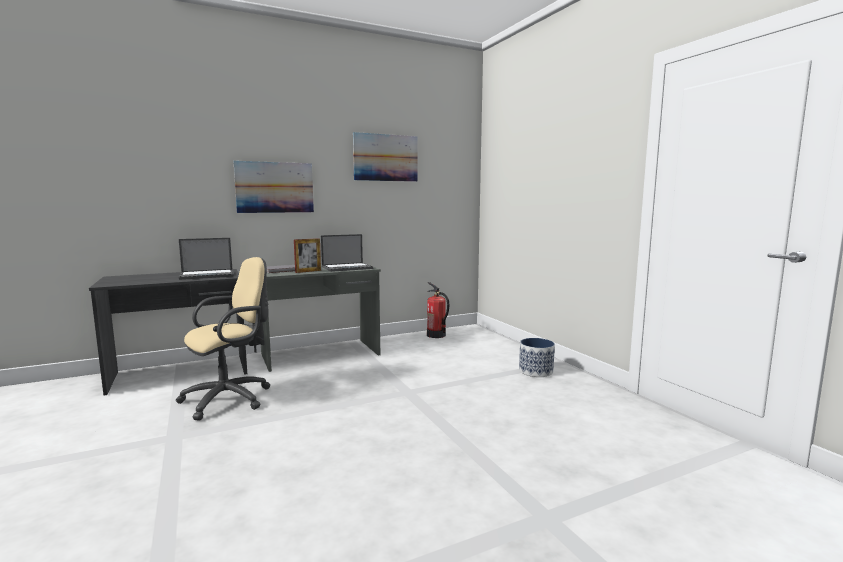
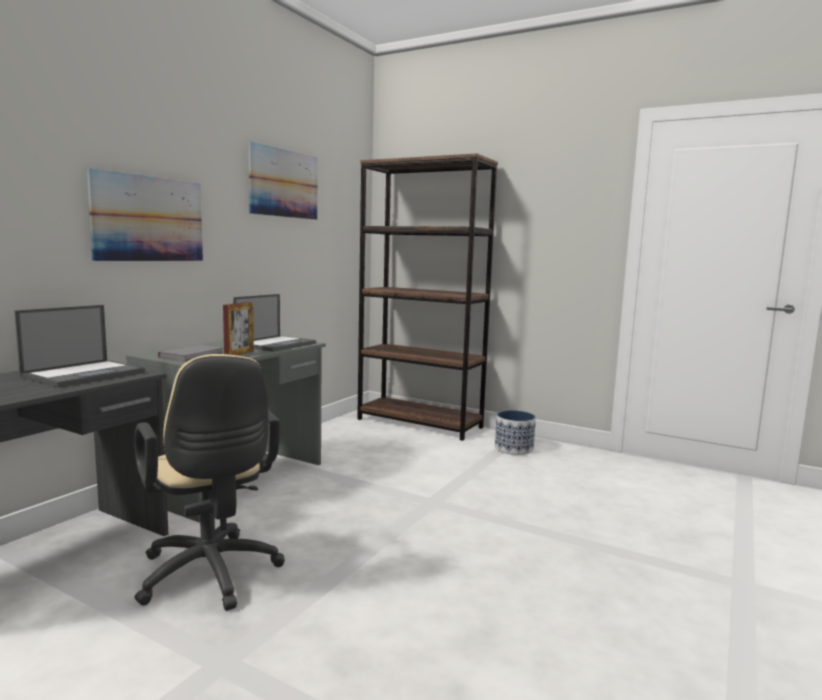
camera: 35 degrees left, 0 degrees up
(231, 398) = (211, 576): beige office chair -> beige office chair turned 135 degrees clockwise
(436, 335) = (347, 426): fire extinguisher -> none
(492, 341) = (419, 423): none -> brown bookcase

